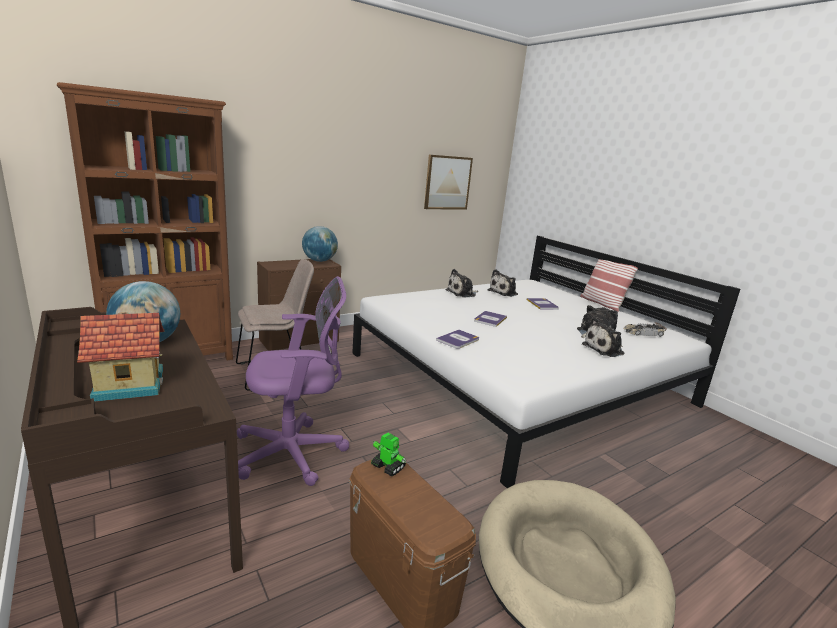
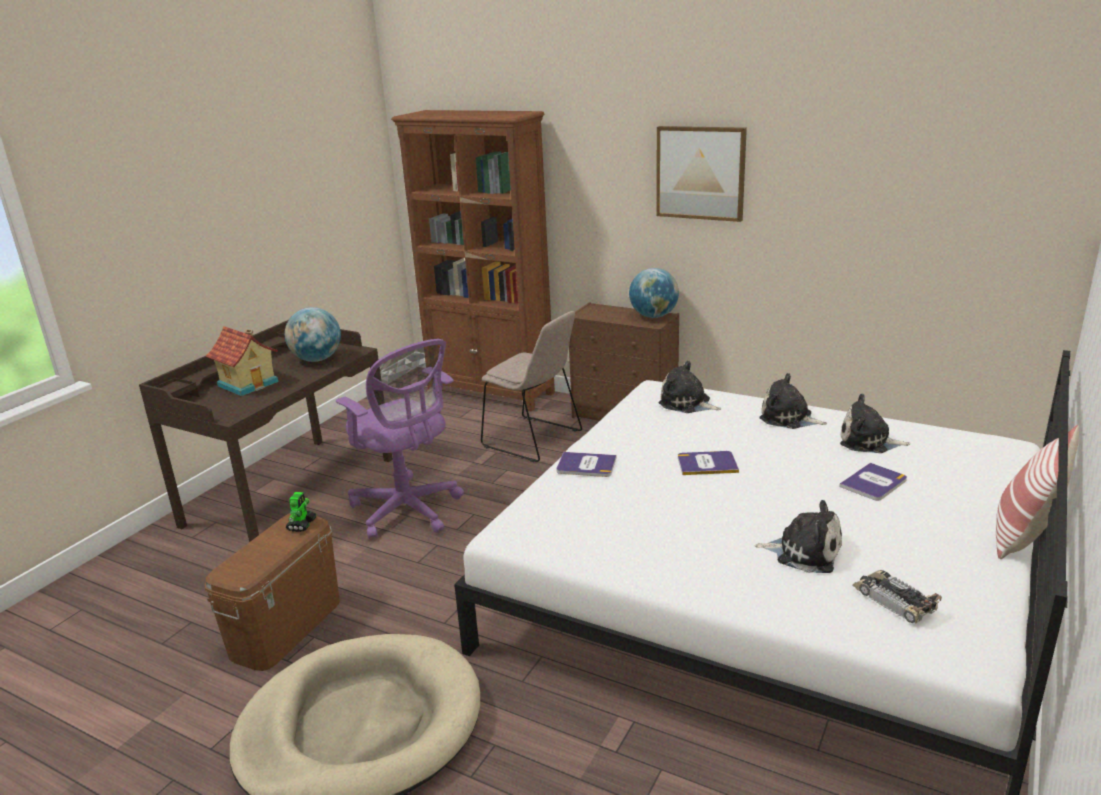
camera: 65 degrees right, 5 degrees up
(447, 182) = (917, 214): picture -> picture (700, 173)
(605, 349) = (733, 574): plush toy -> plush toy (687, 403)

